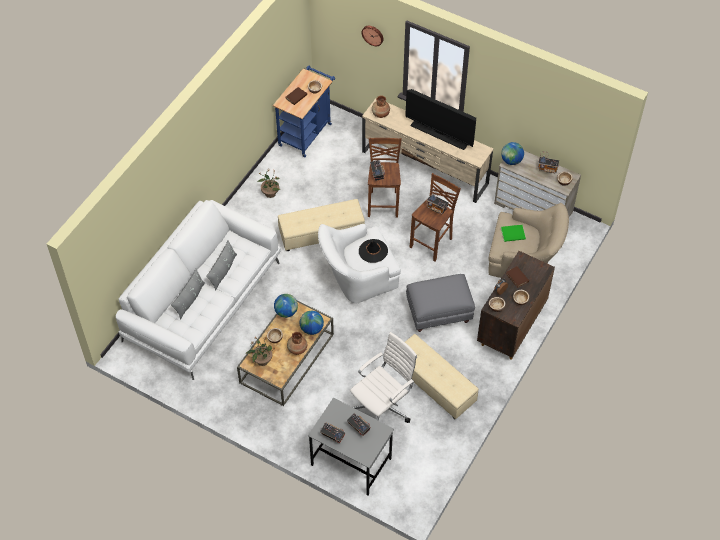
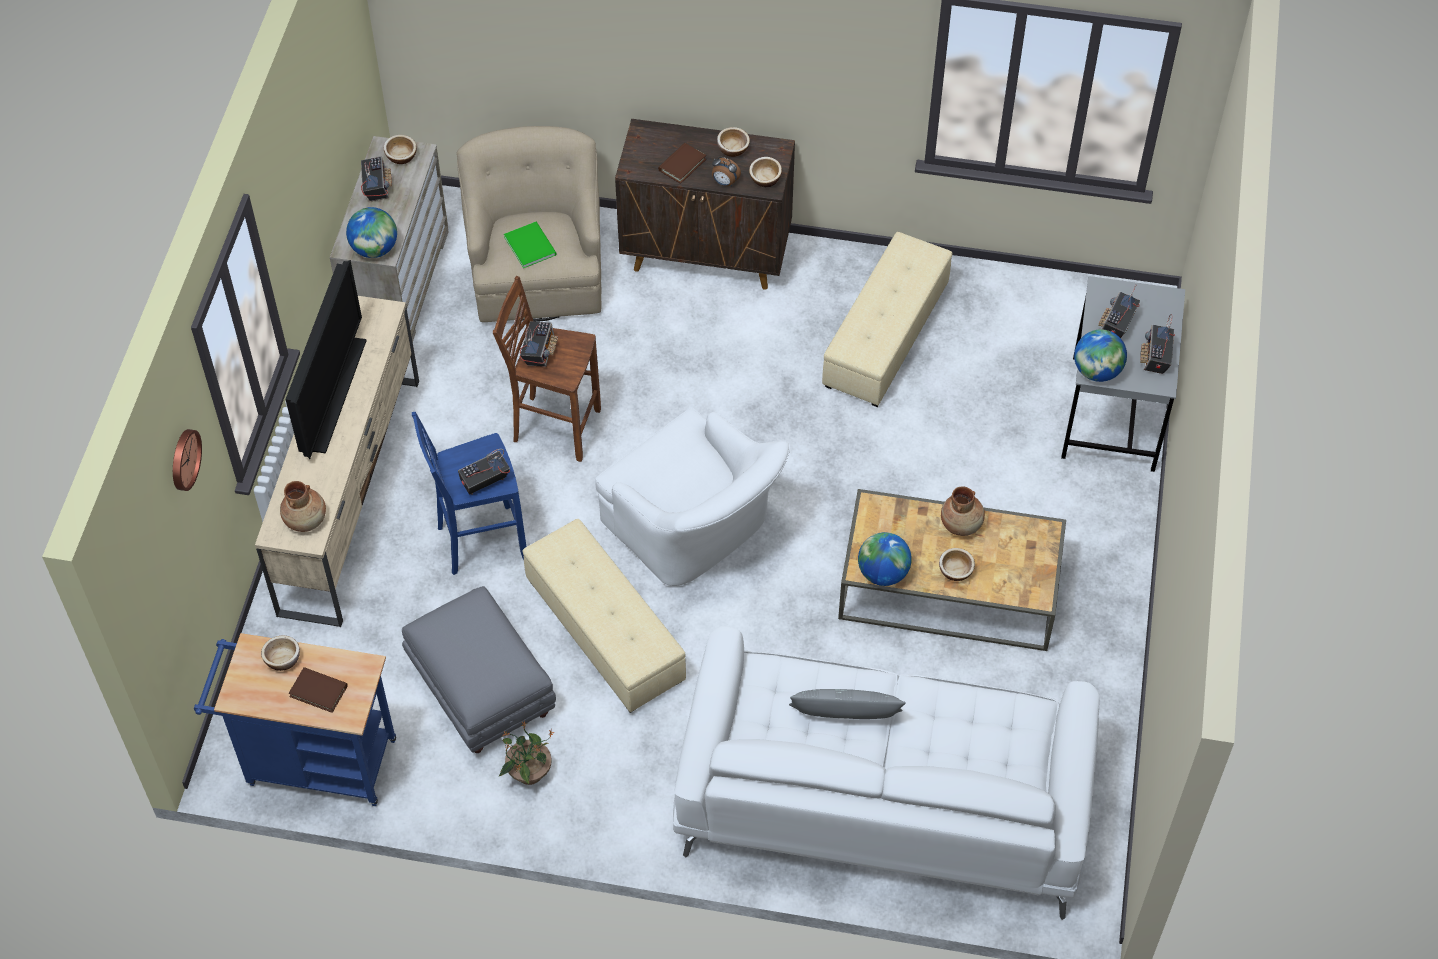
camera: 110 degrees left, 0 degrees up
(189, 299) = (948, 752): grey pillow -> none
(262, 360) = (1017, 576): potted plant -> none
(311, 329) = (902, 515): globe -> globe (1097, 371)
(373, 251) = (670, 460): black hat -> none
(382, 407) = (976, 399): white office chair -> none
(383, 203) = (479, 541): brown stool -> blue stool
(439, 312) = (721, 370): grey ottoman -> grey ottoman (481, 690)

